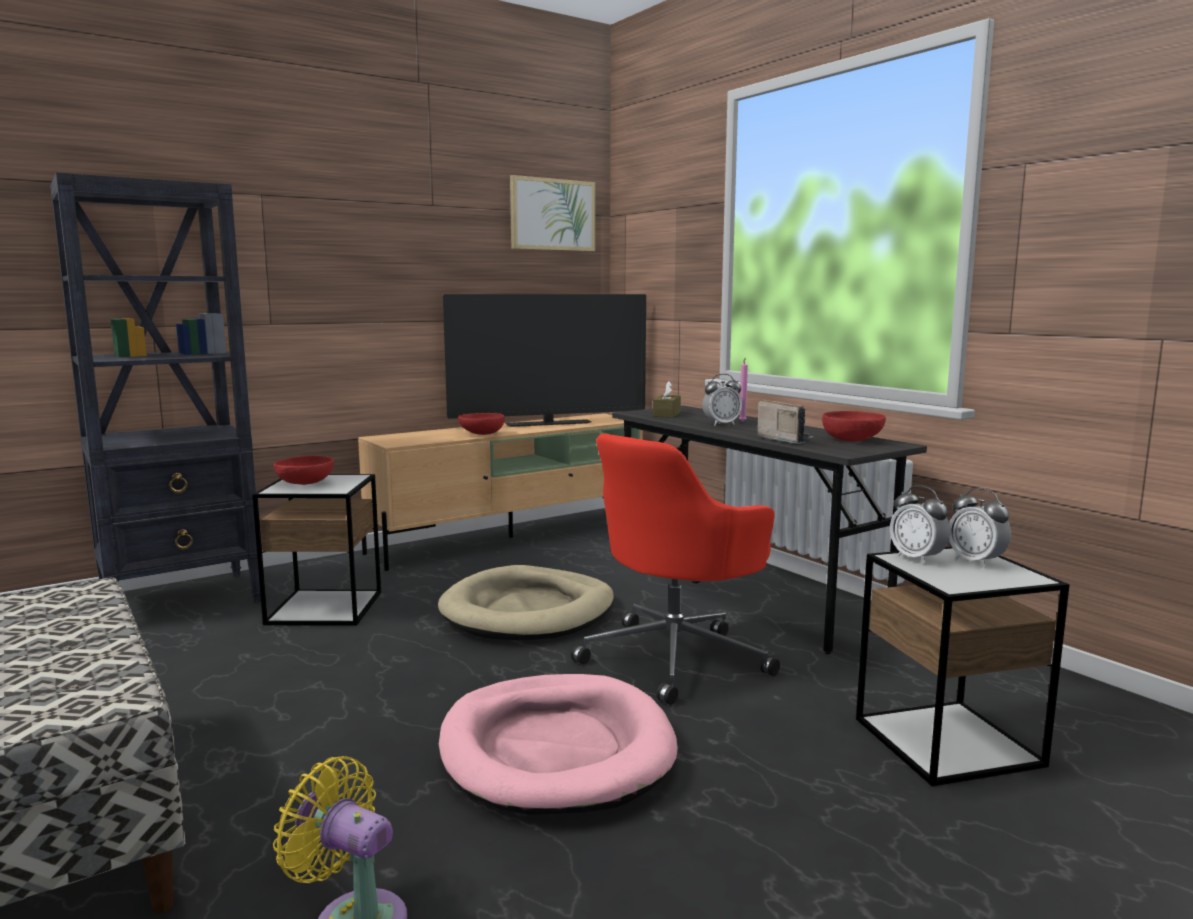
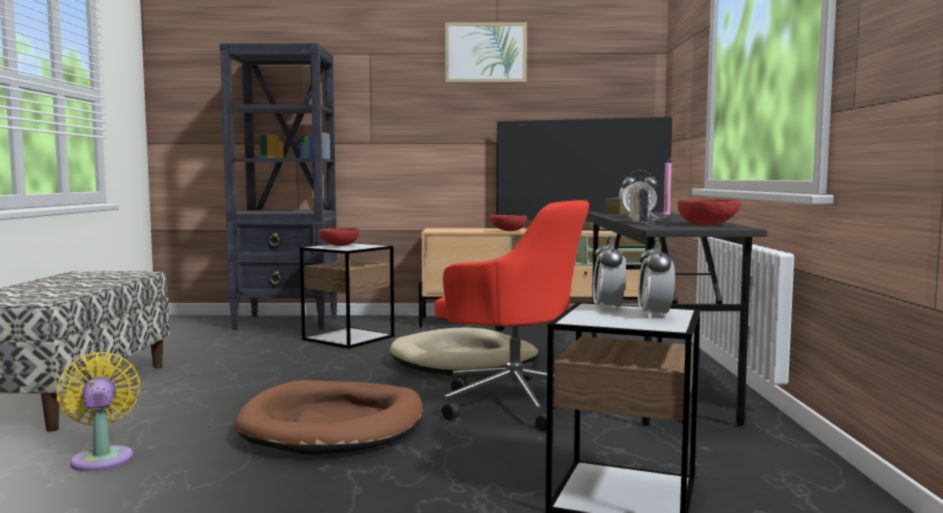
camera: 35 degrees right, 5 degrees down
(552, 215) = (605, 55): picture -> picture (485, 53)
(556, 750) = (334, 425): pink dog bed -> brown dog bed
(676, 657) = (513, 402): red office chair -> red office chair turned 135 degrees counterclockwise

